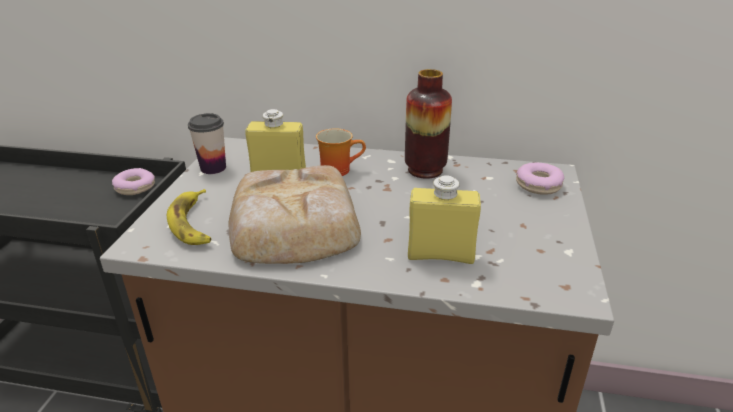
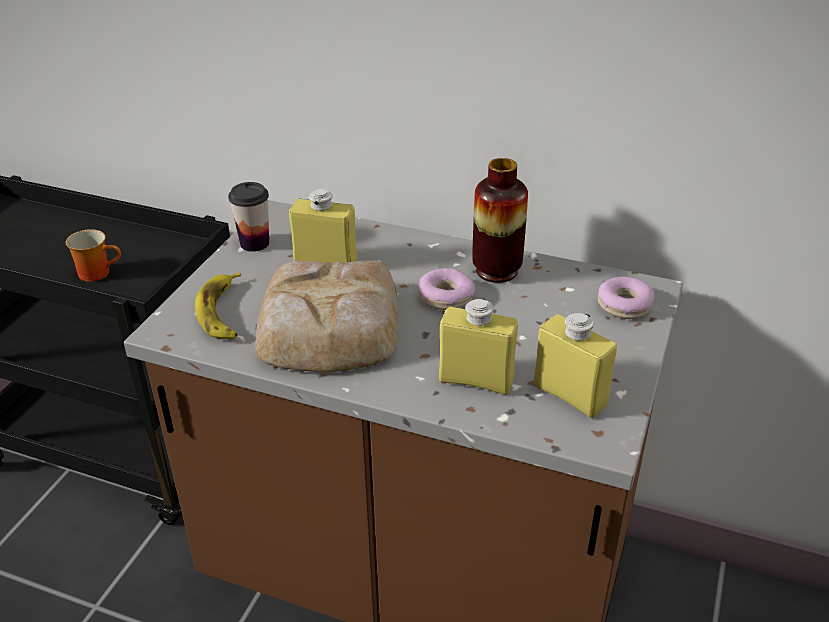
camera: 10 degrees right, 5 degrees up
(135, 187) = (170, 250): donut -> donut (446, 297)
(339, 169) = (396, 259): mug -> mug (98, 272)
(527, 258) = (569, 395): none -> yellow bottle

